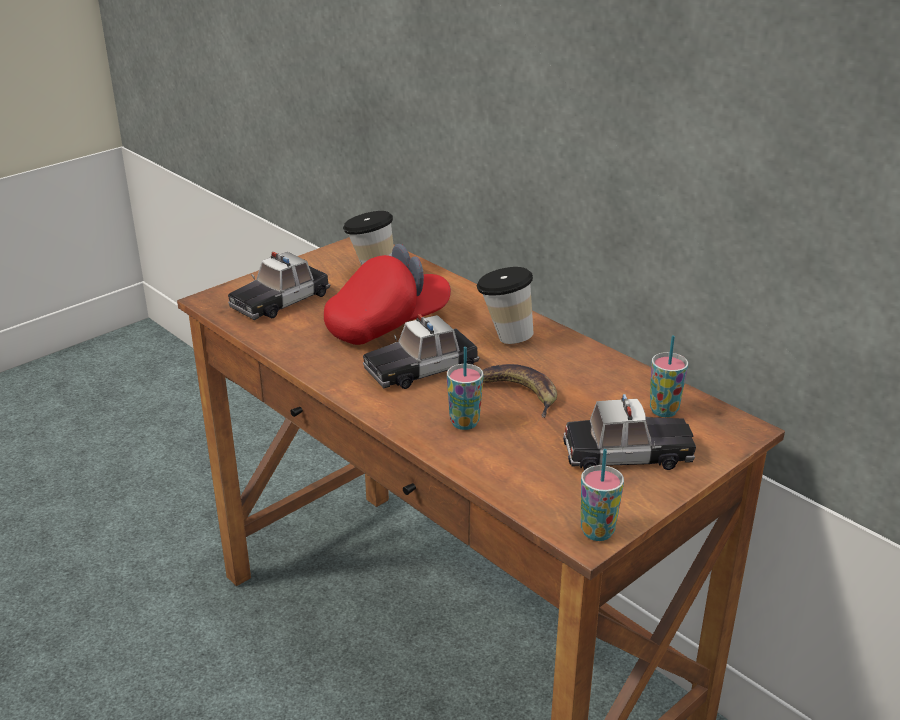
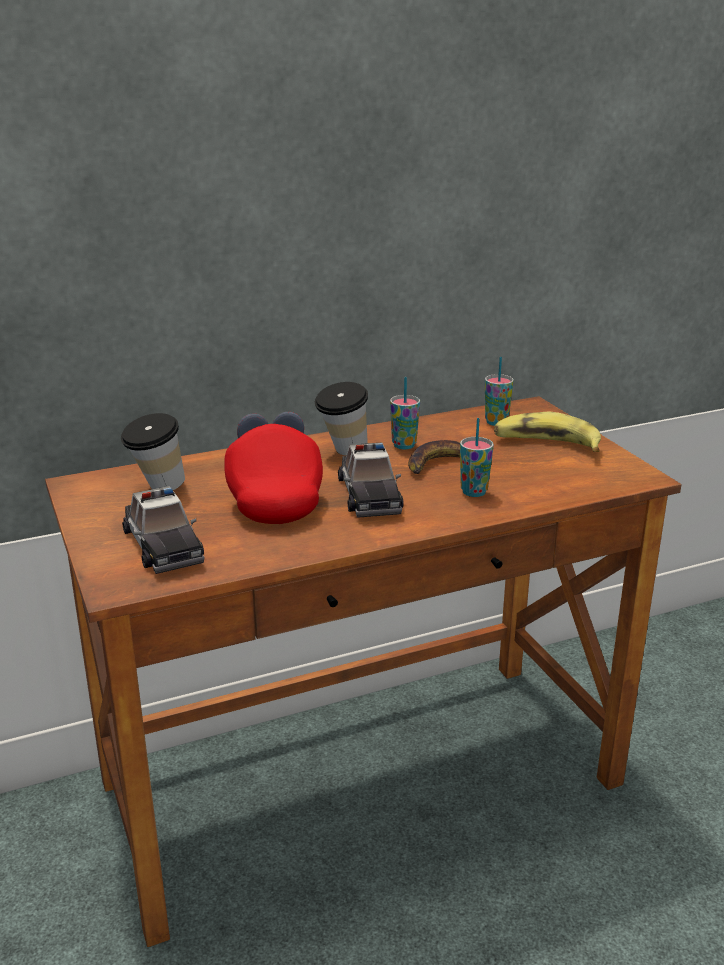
camera: 70 degrees left, 5 degrees down
(597, 532) = (639, 472): cup -> cup (404, 445)
(627, 453) = (546, 444): toy car -> banana

